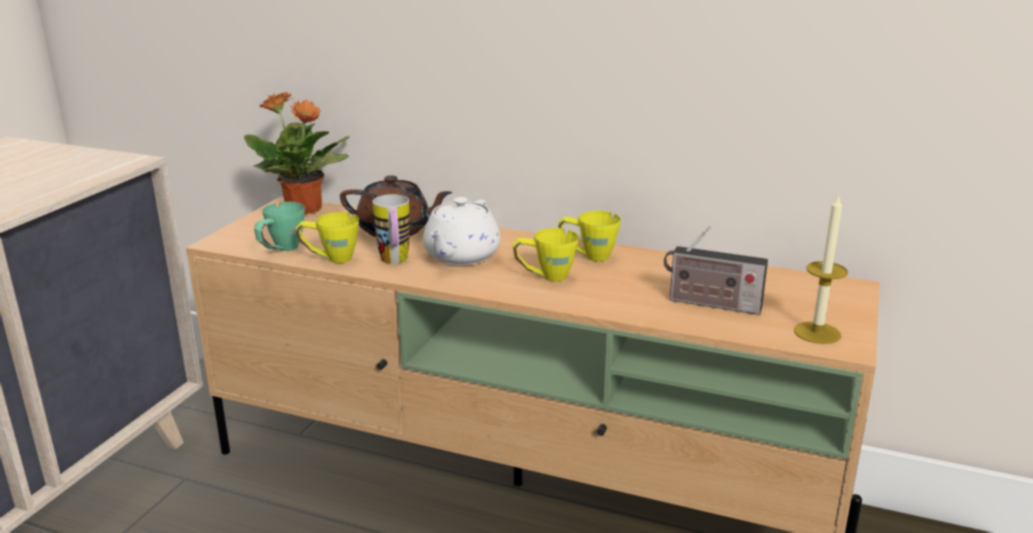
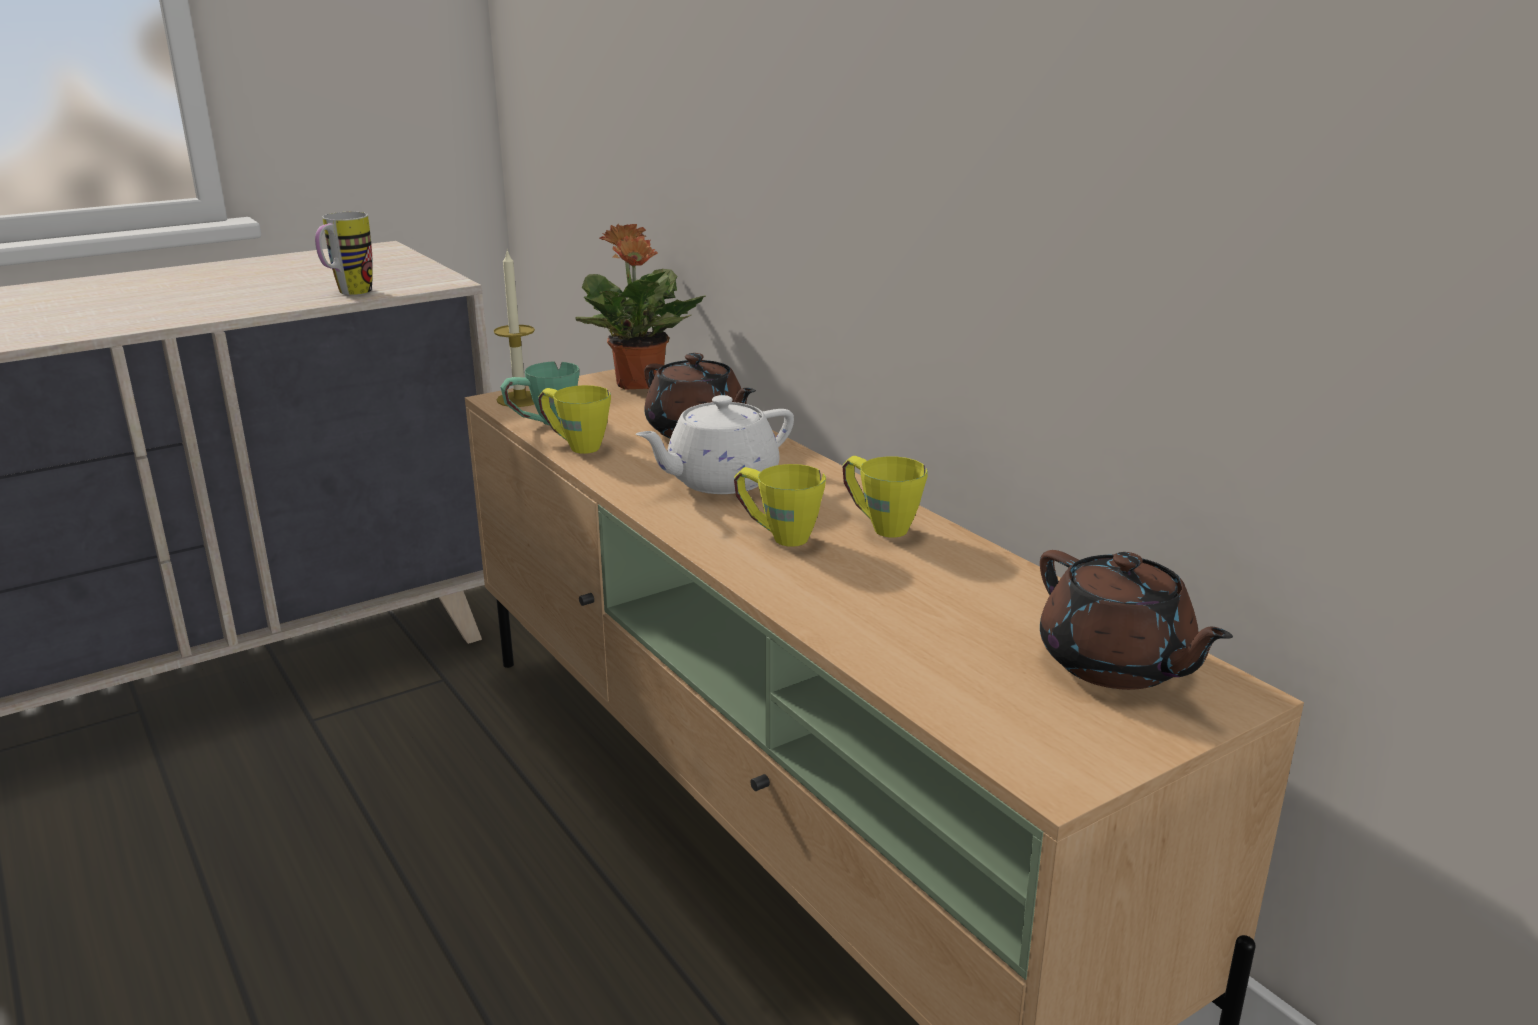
camera: 35 degrees right, 0 degrees up
(395, 262) = (635, 467): mug -> mug (348, 293)
(710, 304) = (943, 641): radio -> none
(794, 290) = (1116, 665): none -> brown teapot
(817, 333) = (1042, 739): candle -> candle (520, 399)

